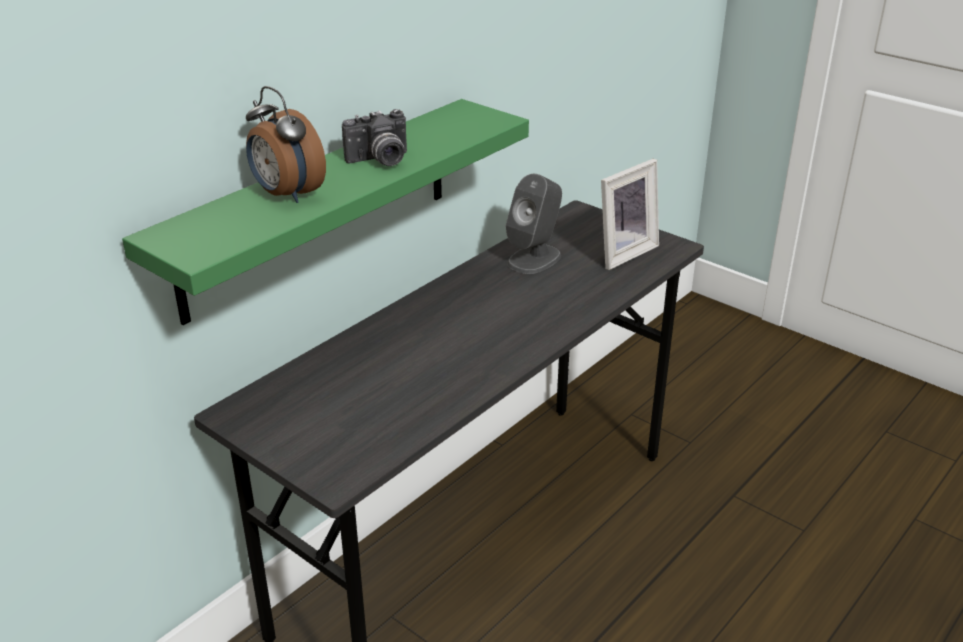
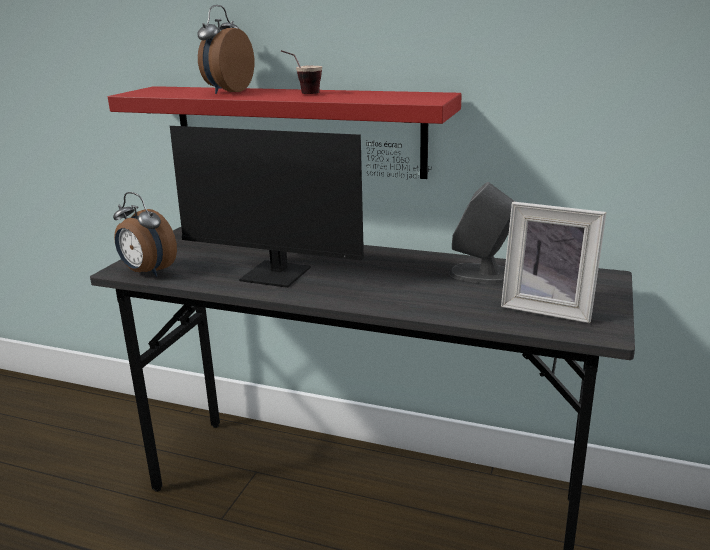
camera: 70 degrees right, 10 degrees down
(319, 207) = (297, 130): green shelf -> red shelf
(362, 457) = (147, 272): none -> alarm clock
(380, 161) = (302, 95): camera -> cup
(455, 362) = (283, 276): none -> monitor

